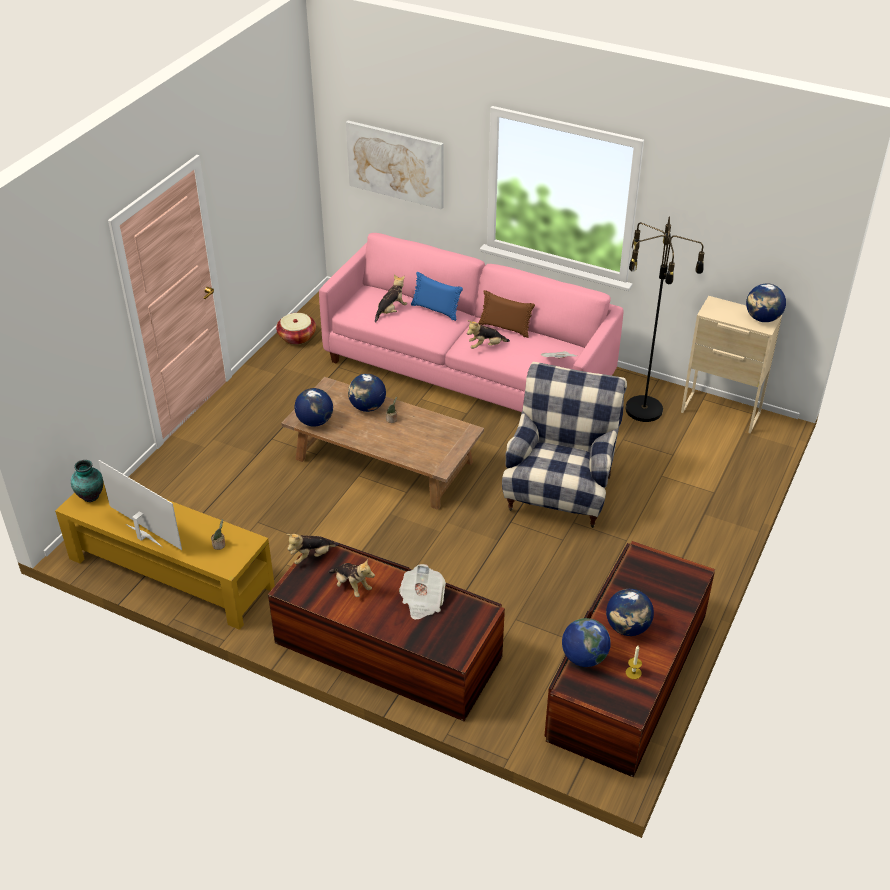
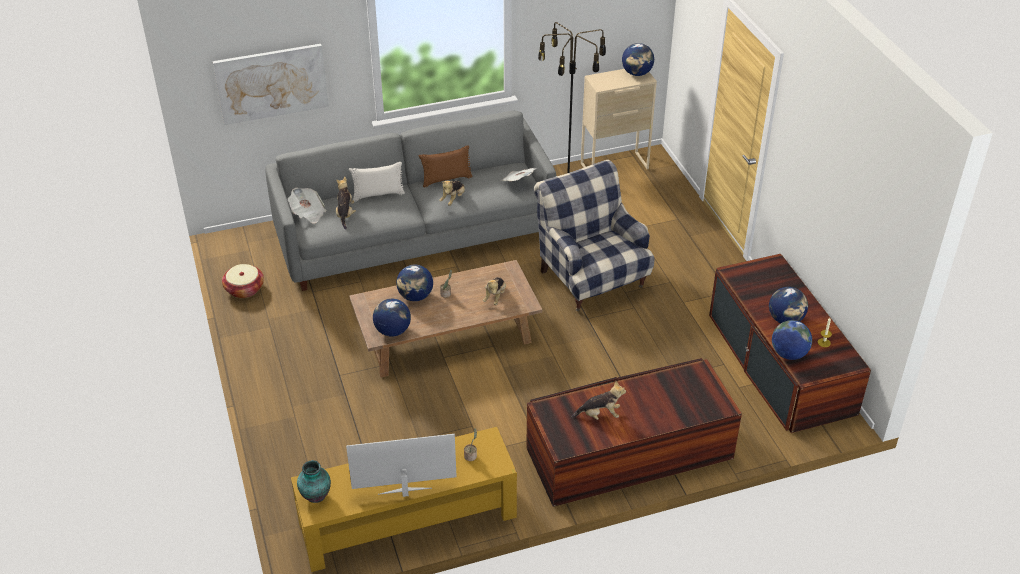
camera: 45 degrees left, 0 degrees up
(312, 556) = (545, 416): plush toy -> plush toy (495, 297)
(422, 601) = (655, 391): newspaper -> newspaper (308, 213)
(436, 310) = (378, 194): blue pillow -> white pillow
(468, 370) = (414, 235): pink sofa -> grey sofa

